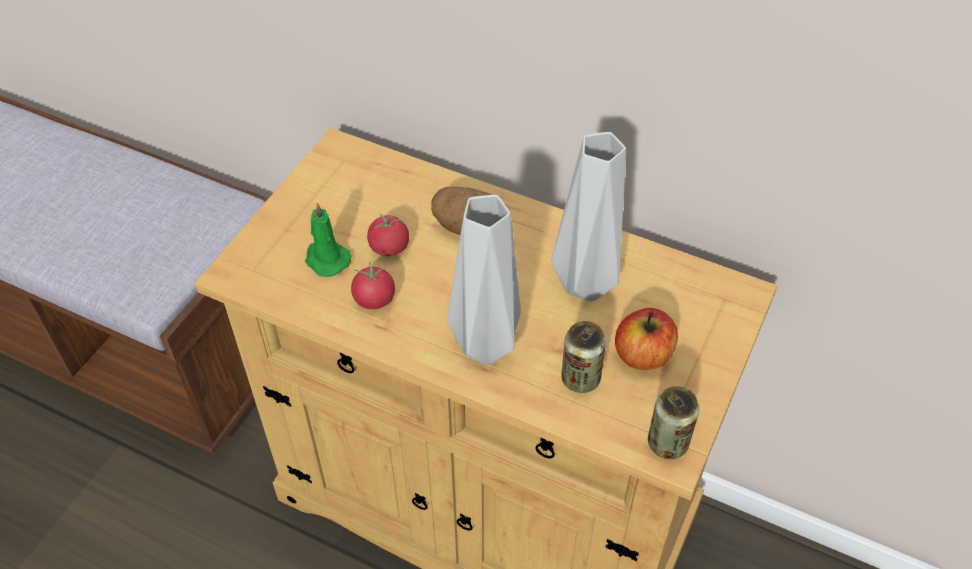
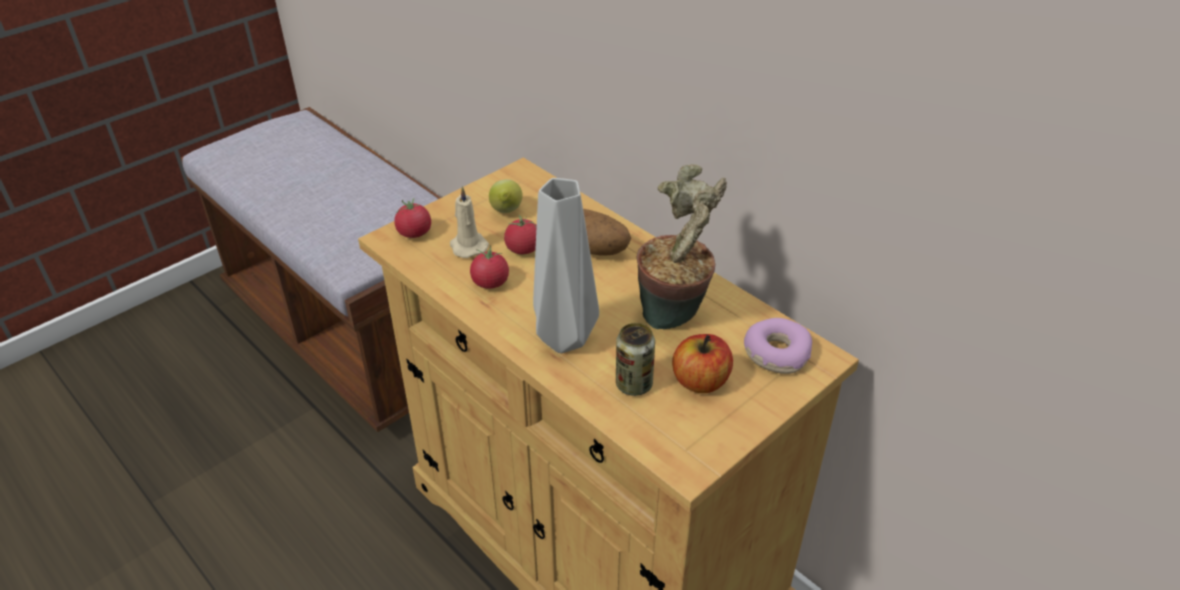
camera: 20 degrees right, 10 degrees down
(257, 259) = (414, 233): none -> tomato
(326, 259) = (468, 246): green candle -> beige candle
(347, 205) = (506, 212): none -> lemon
(585, 286) = (675, 316): grey vase -> potted plant
(667, 443) = (687, 456): can -> none
(700, 301) = (776, 353): none -> donut

